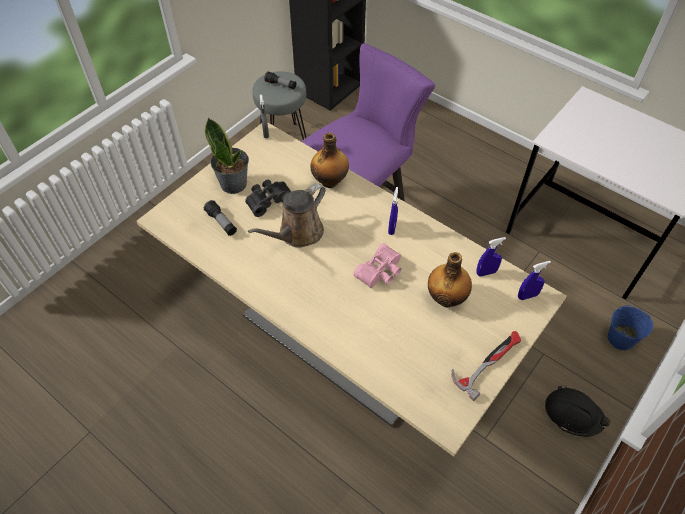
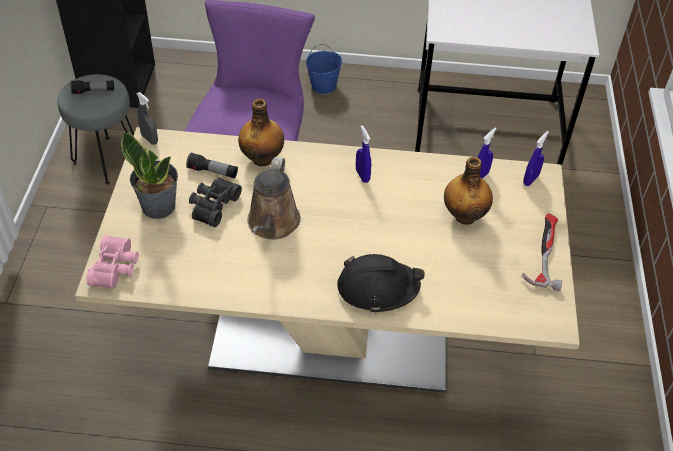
camera: 35 degrees left, 5 degrees down
(221, 222) = (179, 251): flashlight -> flashlight (213, 172)
(381, 272) = (386, 221): pink binoculars -> pink binoculars (117, 268)
(573, 414) = (590, 291): black hard hat -> black hard hat (377, 288)
(621, 338) = (581, 204): blue bucket -> blue bucket (324, 85)

